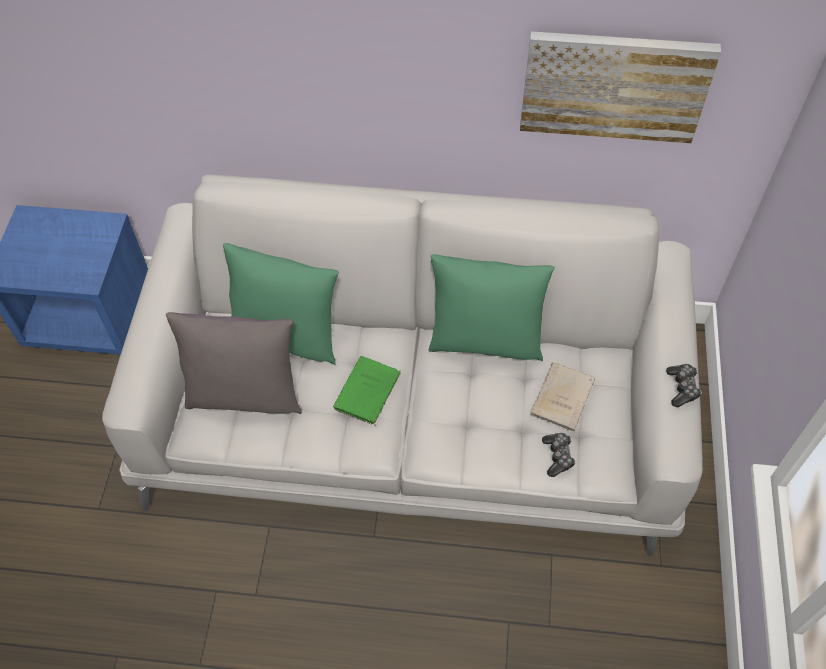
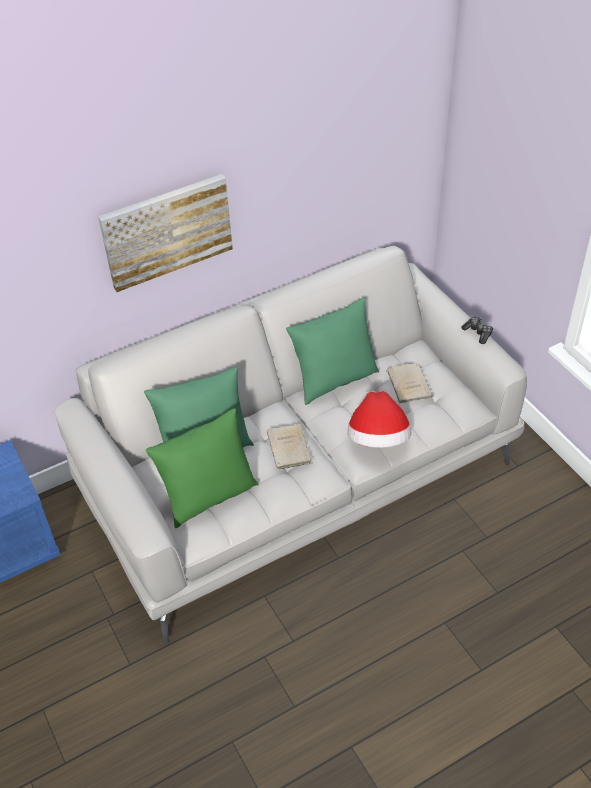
camera: 35 degrees left, 10 degrees down
(244, 394) = (209, 497): grey pillow -> green pillow
(366, 393) = (289, 449): green book -> beige book
(469, 444) = (378, 440): none -> hat
(558, 456) = (434, 416): game controller -> none
(614, 85) = (342, 167): picture -> picture (167, 231)

